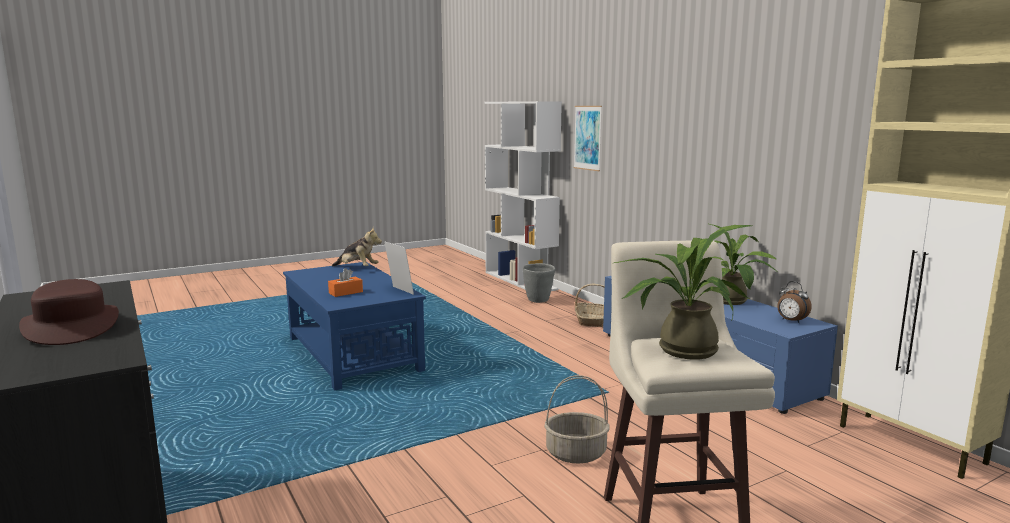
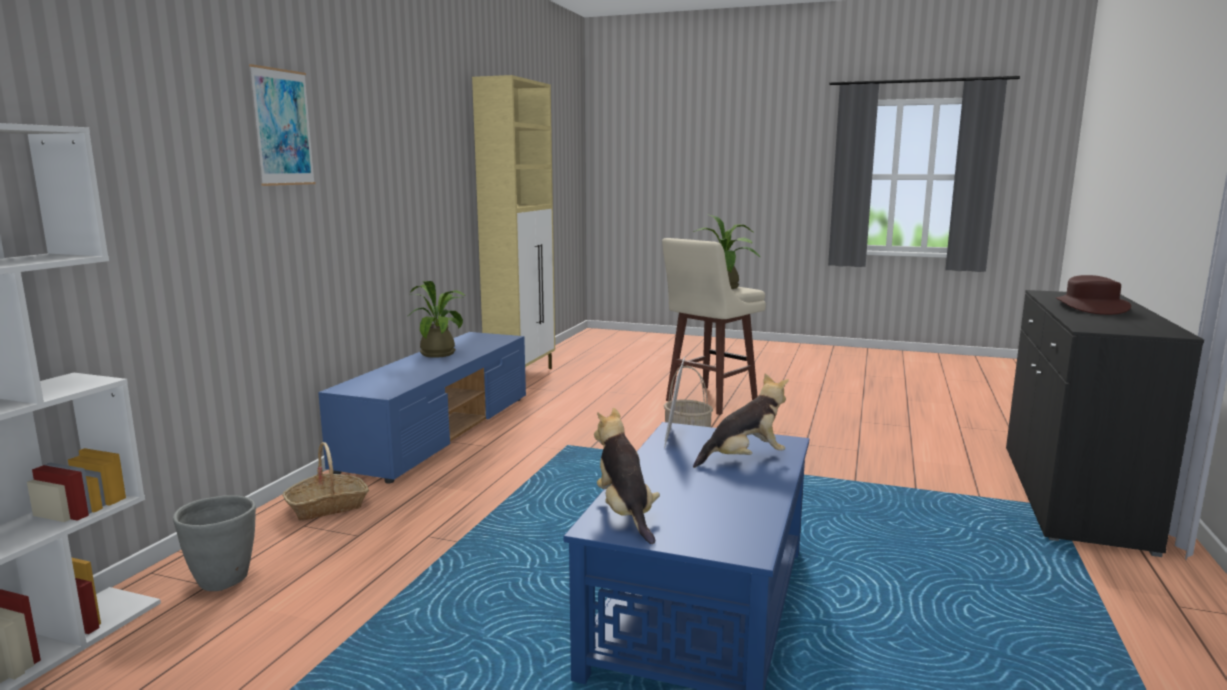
camera: 130 degrees left, 0 degrees up
(345, 292) = (744, 459): orange tissue box -> plush toy
(587, 137) = (139, 213): picture -> picture (283, 127)
(791, 321) = (477, 338): alarm clock -> none

